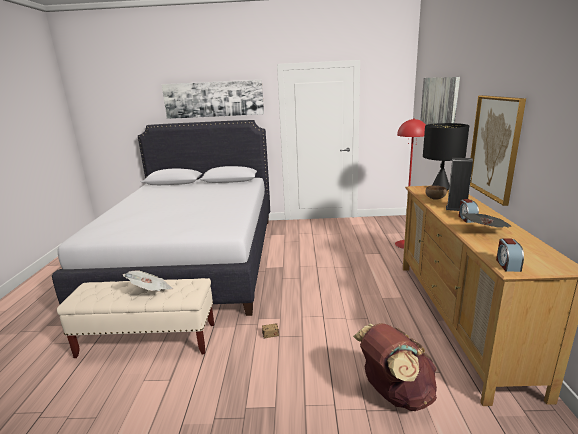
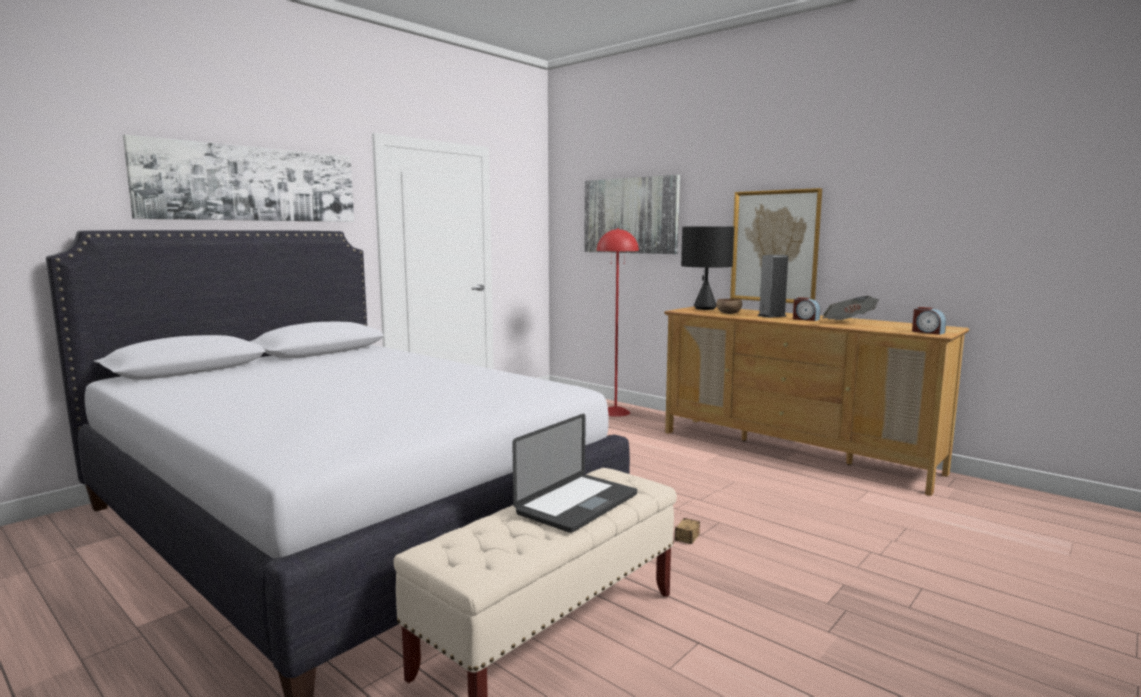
camera: 50 degrees left, 10 degrees down
(151, 291) = (577, 504): newspaper -> laptop
(394, 393) = (880, 519): brown backpack -> none

